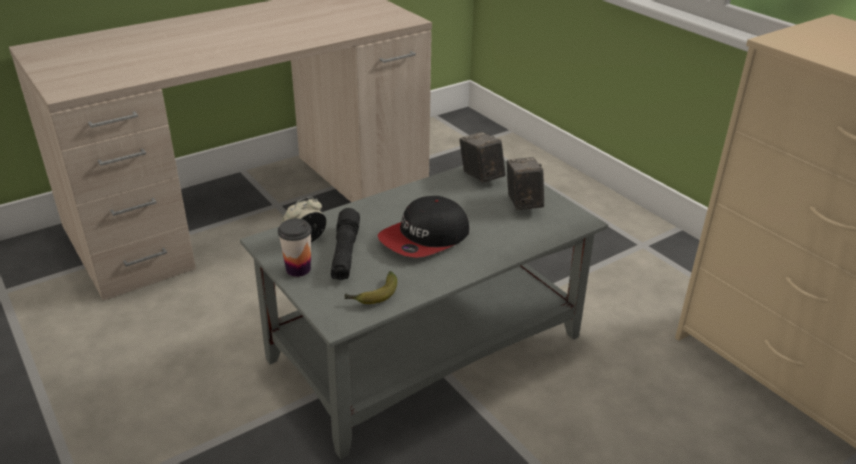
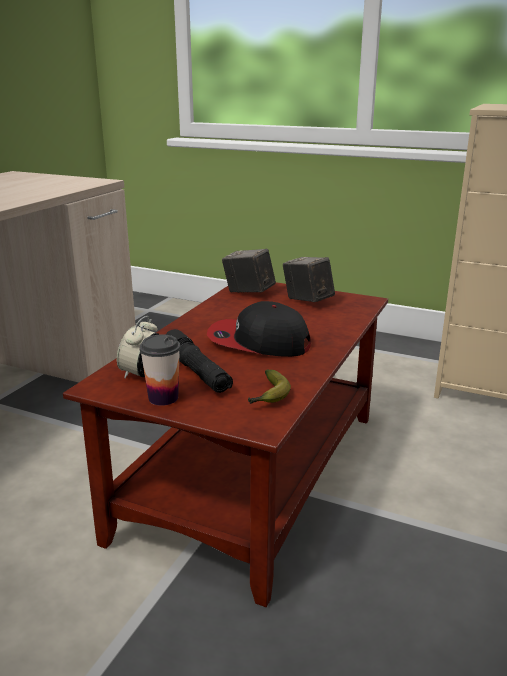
camera: 30 degrees left, 10 degrees down
(424, 349) = (253, 475): grey coffee table -> brown coffee table
(425, 238) = (258, 342): cap -> cap turned 90 degrees clockwise

